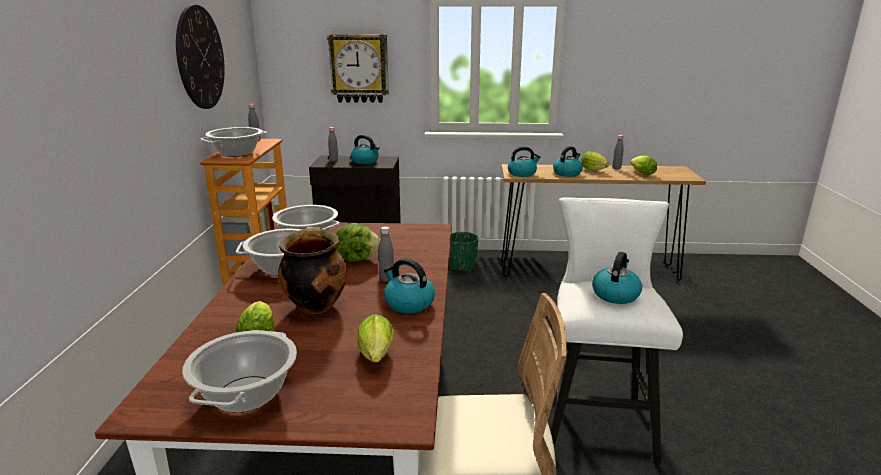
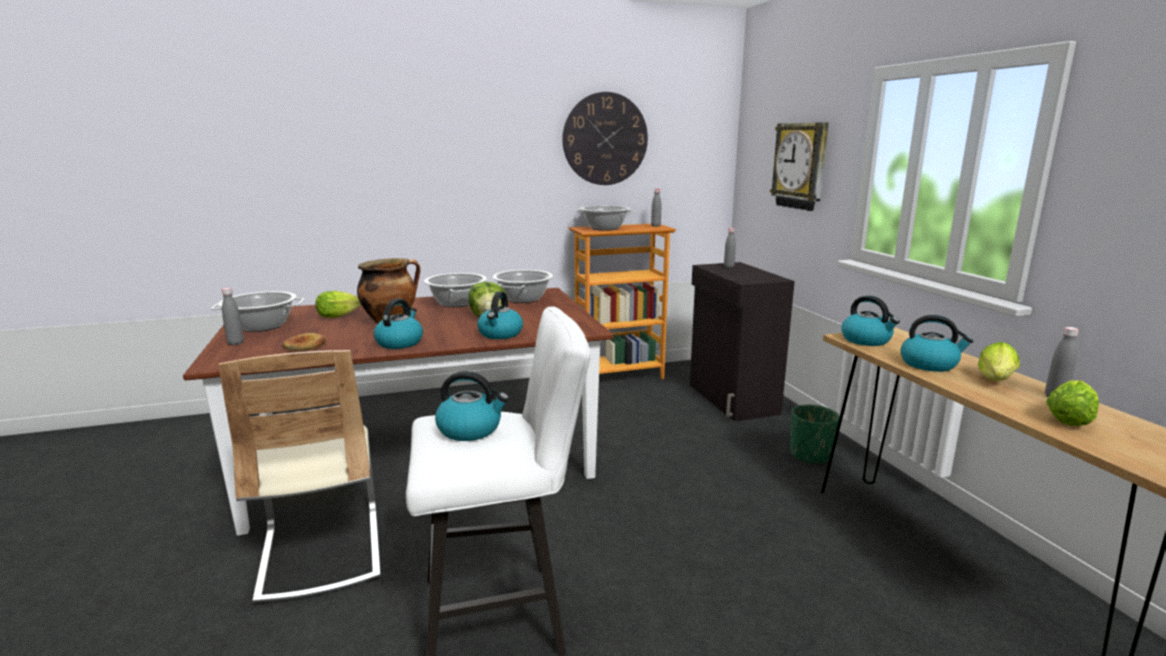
camera: 70 degrees right, 5 degrees down
(365, 161) = (747, 274): kettle -> kettle (500, 334)
(376, 357) = (305, 346): lettuce -> bread
(387, 279) = (448, 330): grey bottle -> grey bottle (235, 343)

